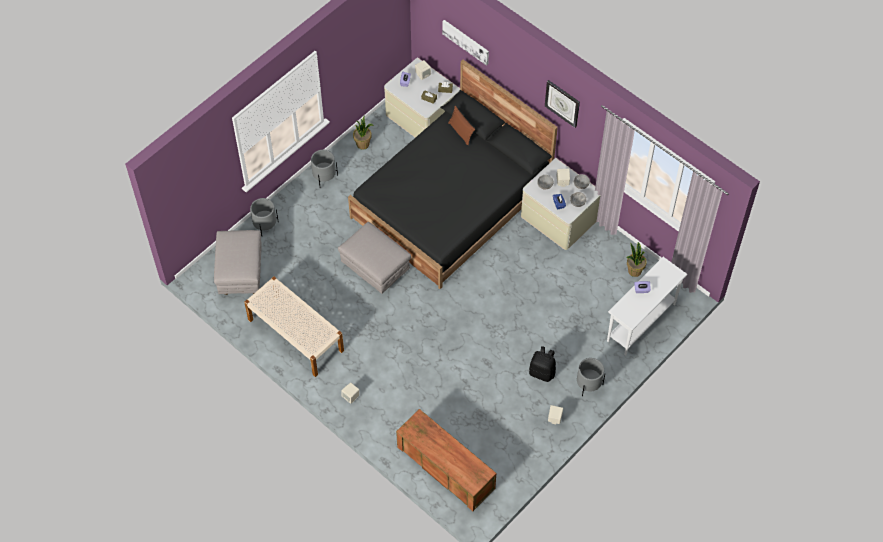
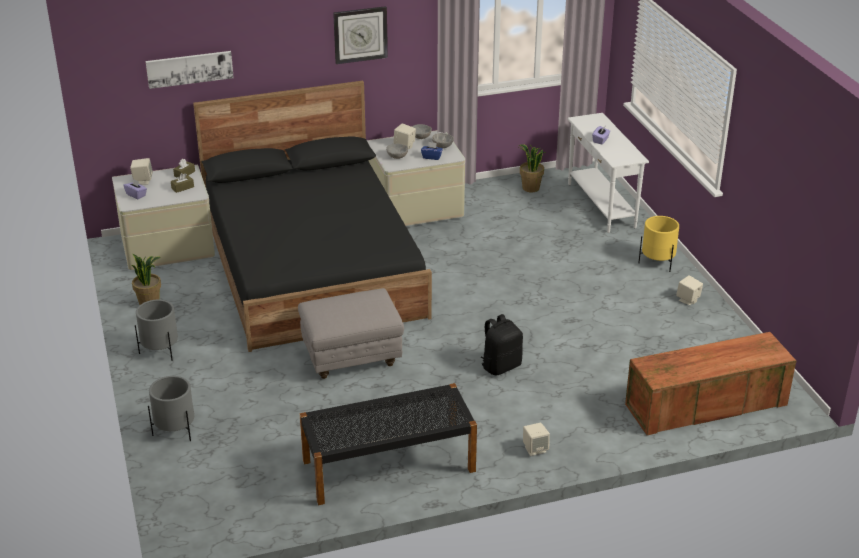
camera: 60 degrees left, 25 degrees down
(240, 274) = (231, 484): grey ottoman -> none
(295, 335) = (389, 466): beige bench -> black bench
(461, 132) = (257, 185): brown pillow -> none
(542, 372) = (616, 287): black backpack -> black backpack (501, 366)
(588, 384) = (657, 263): grey planter -> yellow planter

